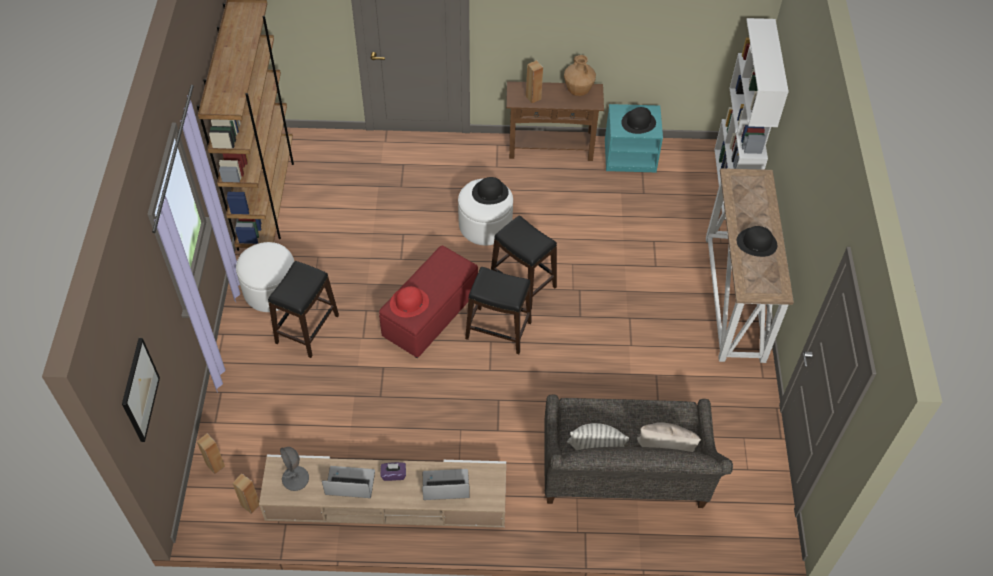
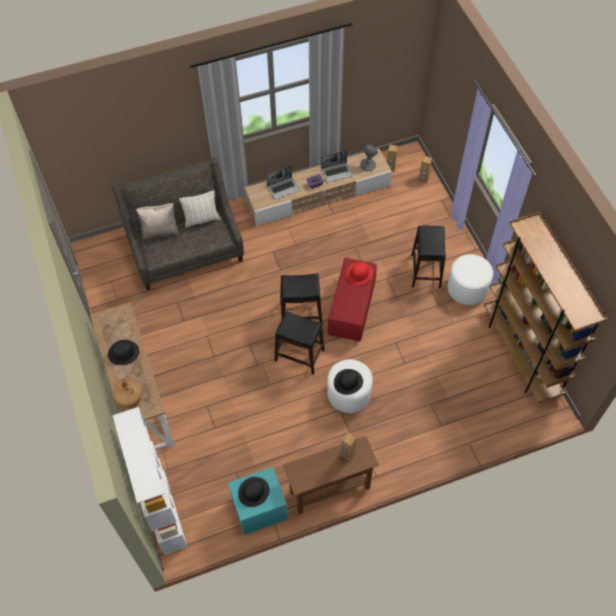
camera: 160 degrees right, 5 degrees up
(139, 390) = (444, 80): picture -> none
(578, 91) = (312, 477): brown vase -> brown vase (131, 400)

